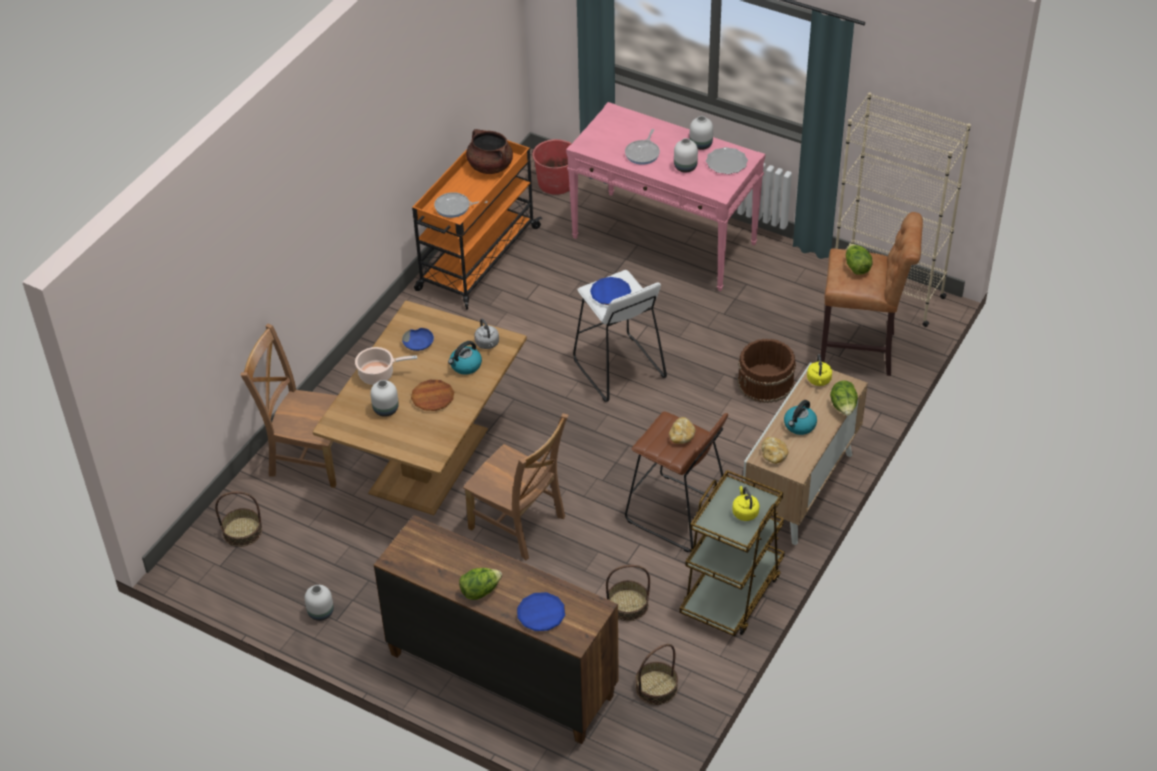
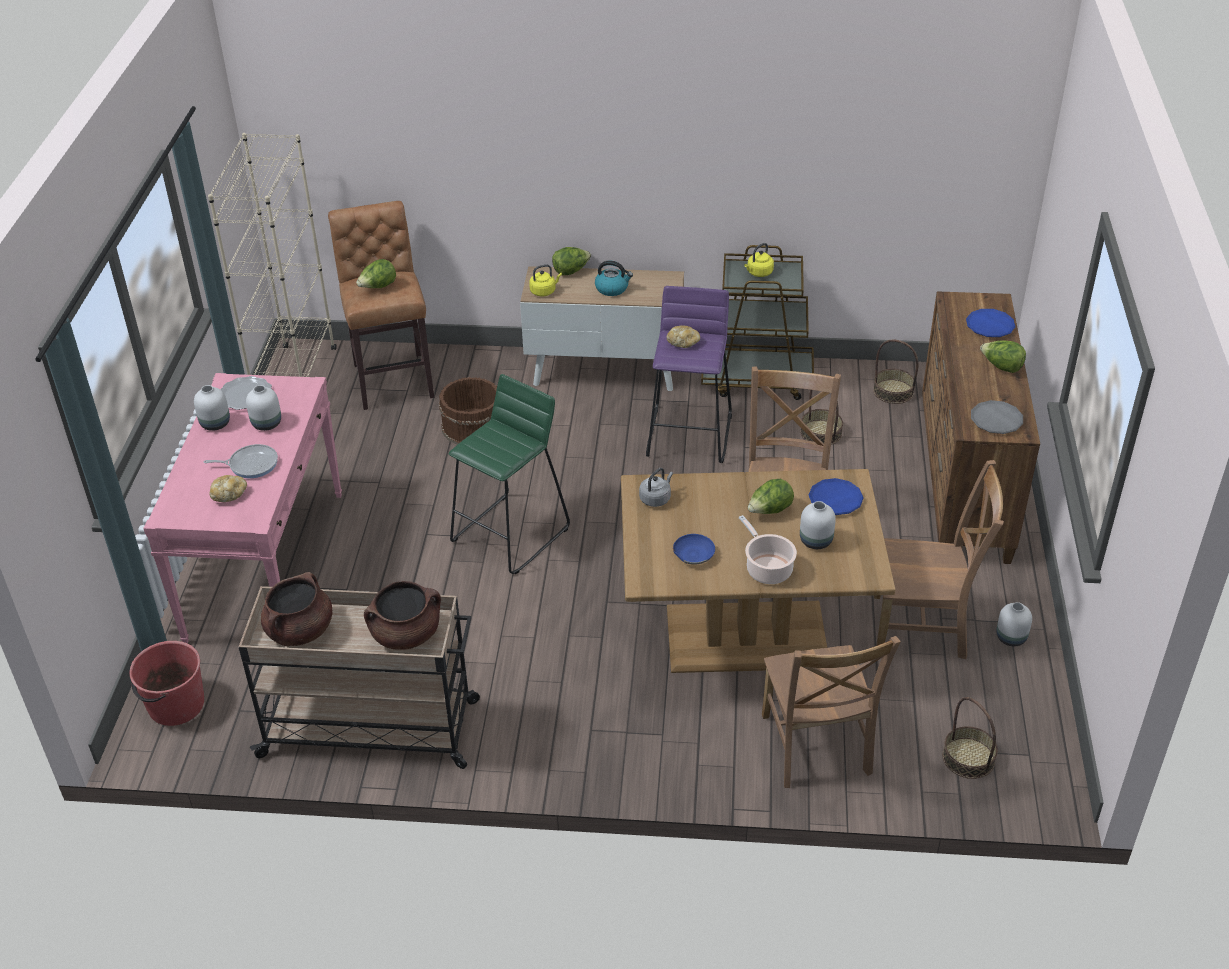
camera: 115 degrees left, 5 degrees down
(367, 566) = (924, 626): none -> brown chair
(418, 551) = (996, 420): none -> grey plate
(433, 398) = (770, 511): brown plate -> lettuce
(454, 207) = (406, 634): frying pan -> brown cooking pot
(465, 366) = (702, 503): kettle -> none
(477, 259) = (372, 729): orange cart -> beige cart
(610, 293) = (501, 447): blue plate -> blue plate (835, 500)
(618, 369) = (511, 534): white stool -> green stool
(677, 514) = (689, 435): brown stool -> purple stool
(774, 455) = (661, 293): bread -> bread (229, 495)

